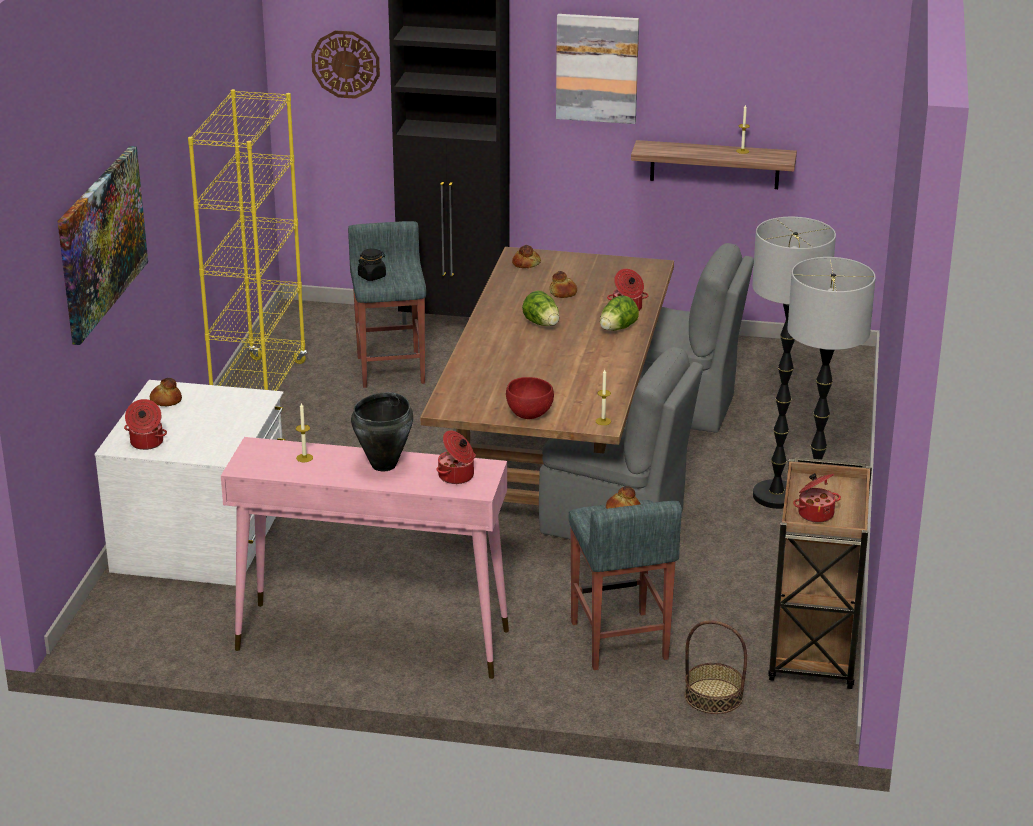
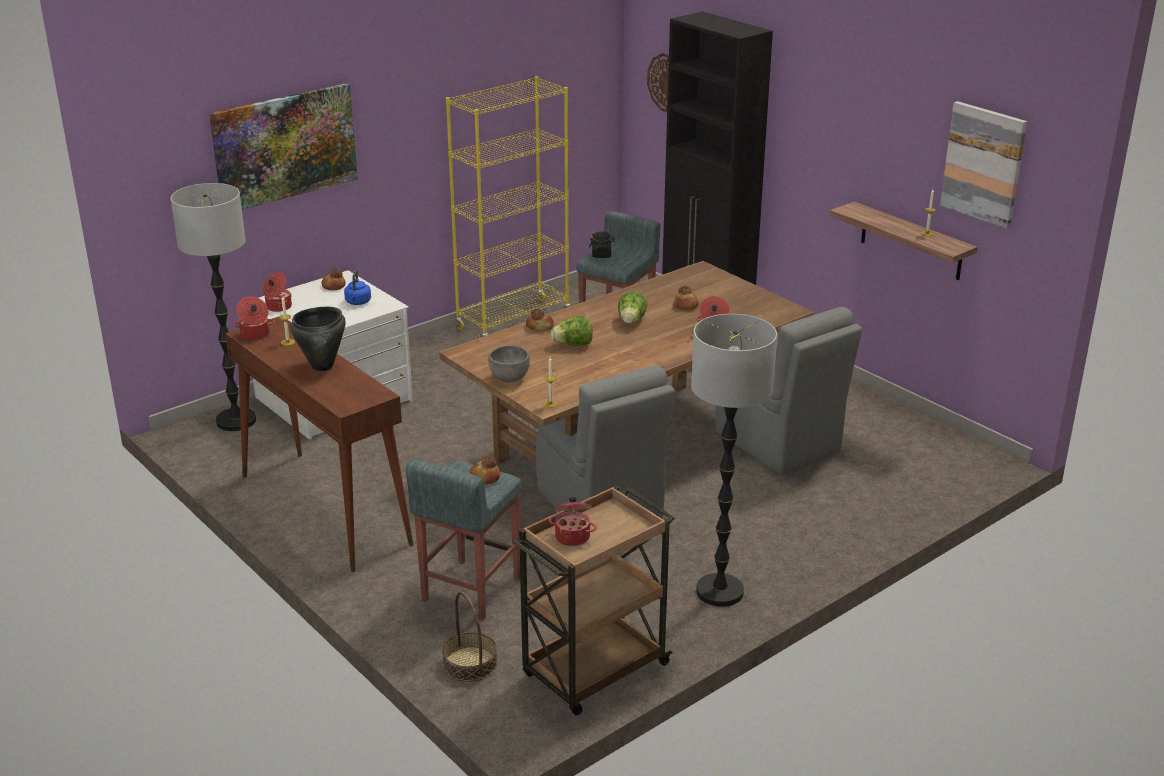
camera: 40 degrees right, 0 degrees up
(224, 407) = (358, 302): none -> blue kettle
(371, 640) = (324, 509): pink console table -> brown console table
(457, 476) = (350, 392): cooking pot -> cooking pot (255, 335)
(526, 263) = (695, 277): bread -> bread (540, 326)
(529, 415) = (509, 378): red bowl -> grey bowl
(597, 68) = (831, 127): picture -> picture (984, 164)
(617, 329) = (679, 344): lettuce -> lettuce (573, 345)
(776, 496) = (753, 542): floor lamp -> floor lamp (236, 421)

